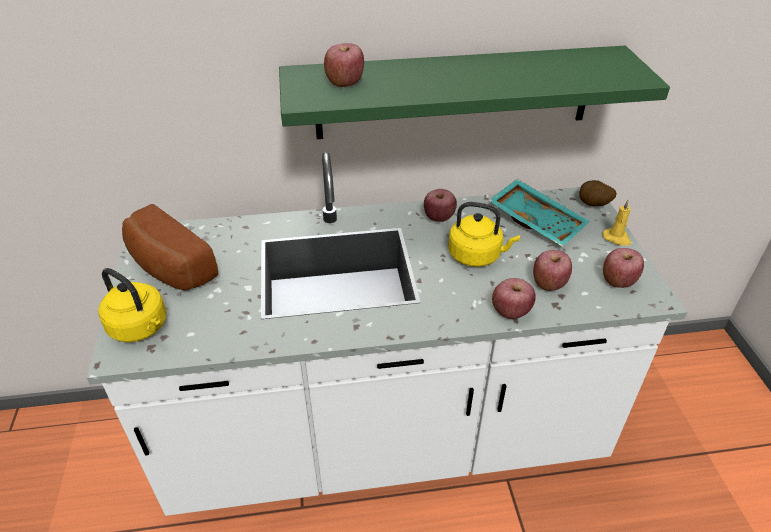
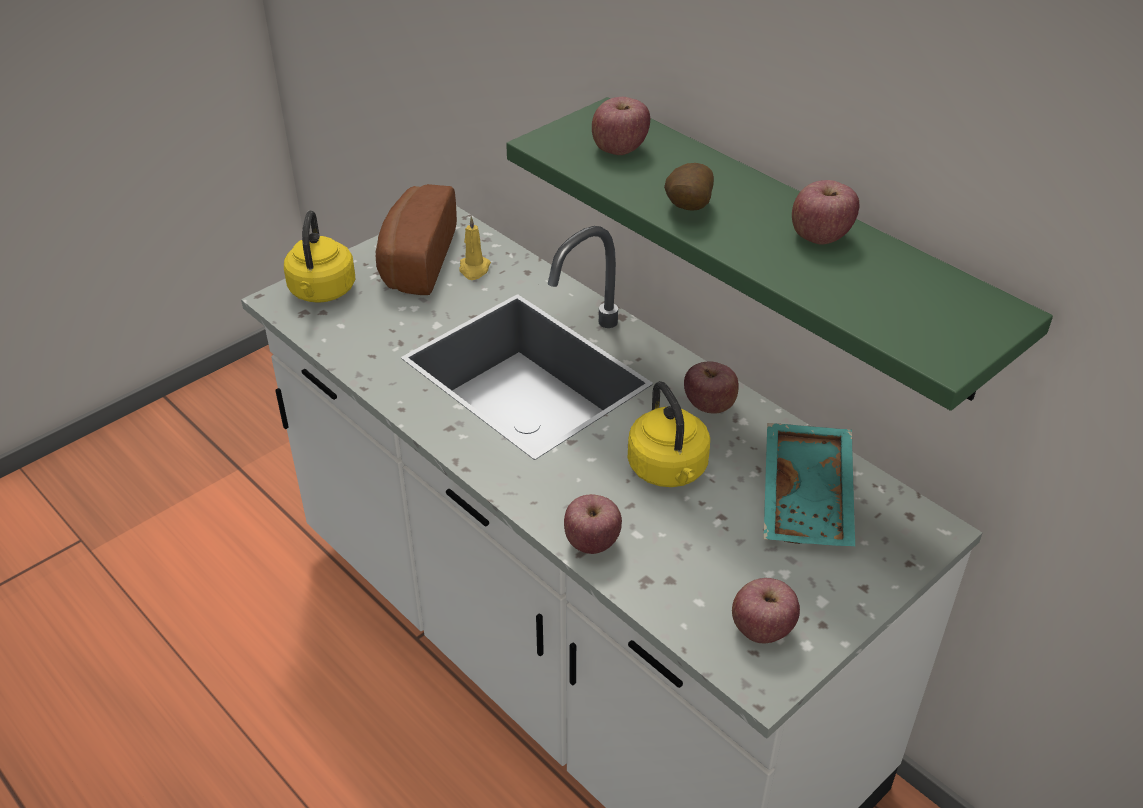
camera: 55 degrees right, 0 degrees up
(549, 283) = (683, 559): apple -> apple (820, 236)
(593, 205) = (917, 544): potato -> potato (686, 209)
(617, 238) = (863, 597): yellow candle -> yellow candle (474, 269)

